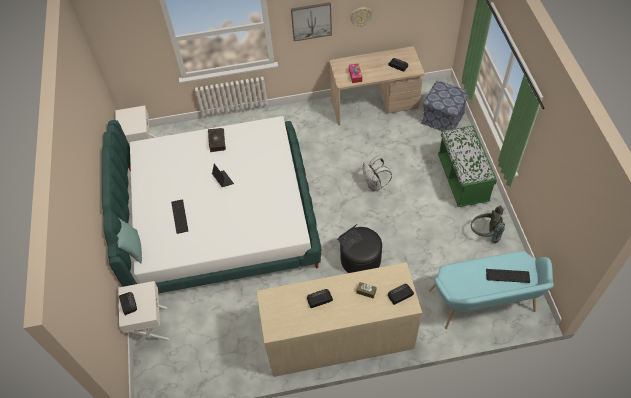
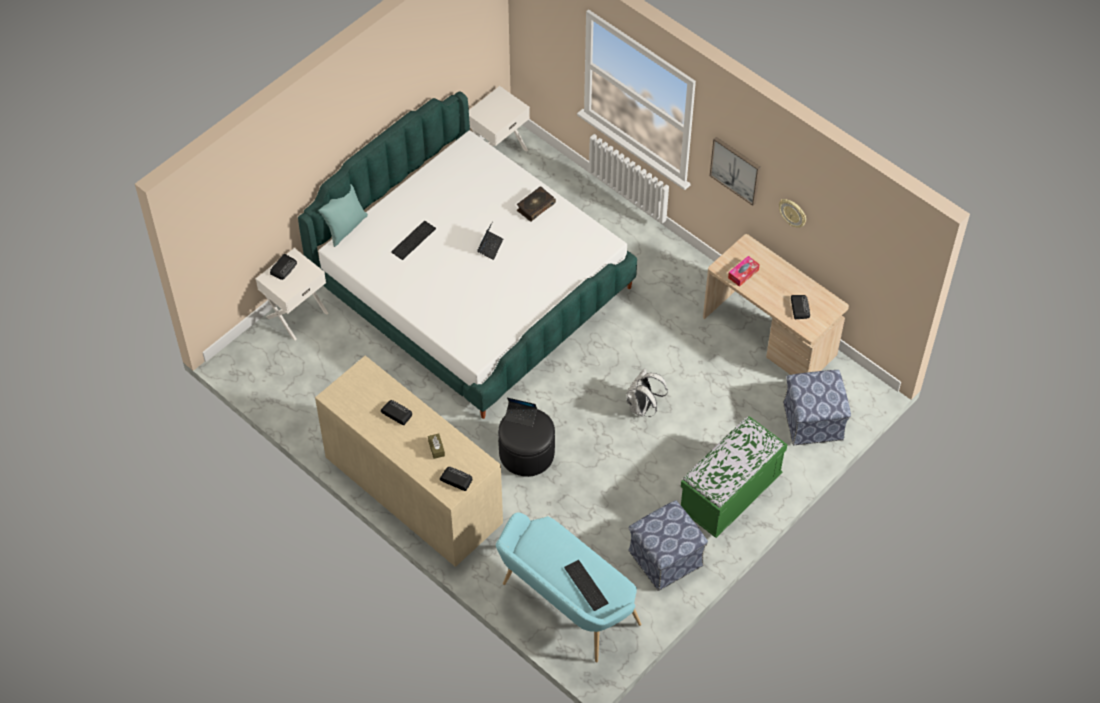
camera: 50 degrees right, 0 degrees up
(484, 234) = (665, 558): grey backpack -> ottoman

